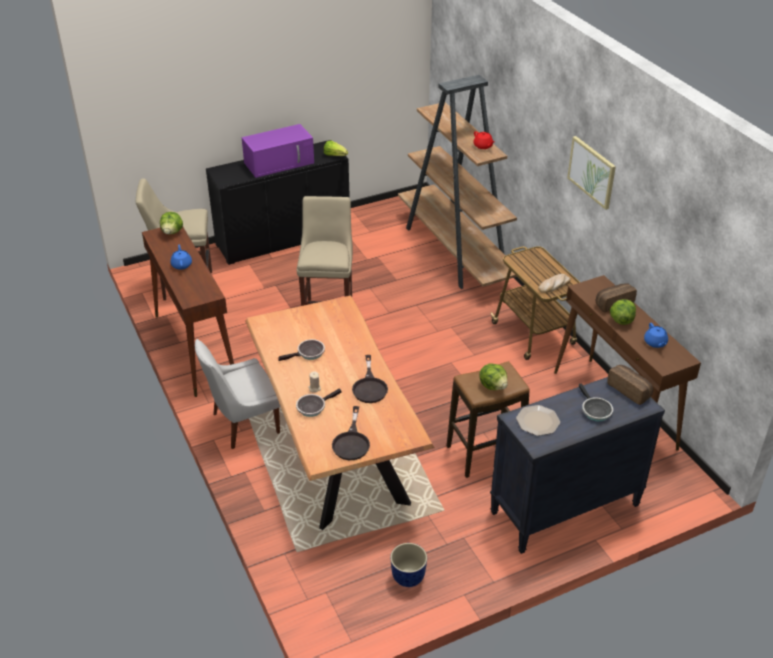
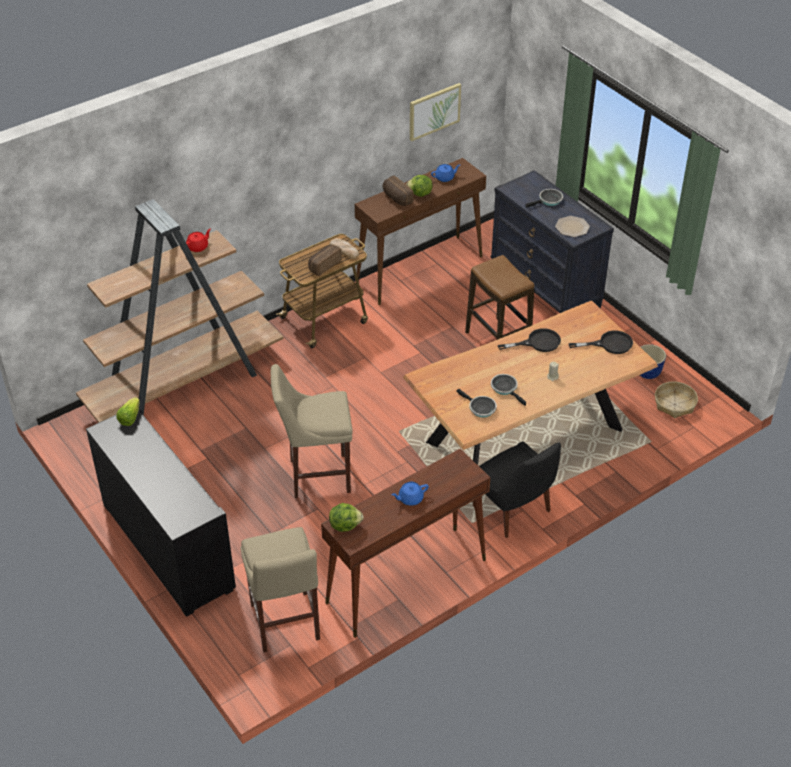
camera: 100 degrees left, 5 degrees up
(243, 424) = (513, 510): white chair -> black chair
(280, 162) = (151, 467): purple microwave -> none
(313, 407) = (577, 373): frying pan -> frying pan (480, 408)
(349, 590) = (675, 404): none -> basket
(493, 386) = (507, 273): lettuce -> none
(592, 172) = (311, 145): picture -> picture (434, 111)
(630, 390) = (518, 185): bread -> bread (323, 265)

